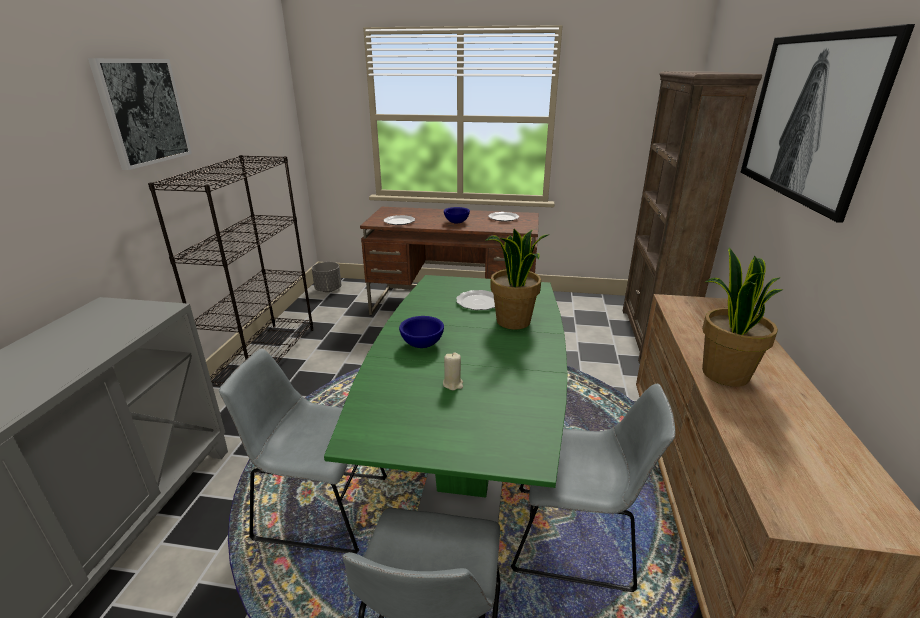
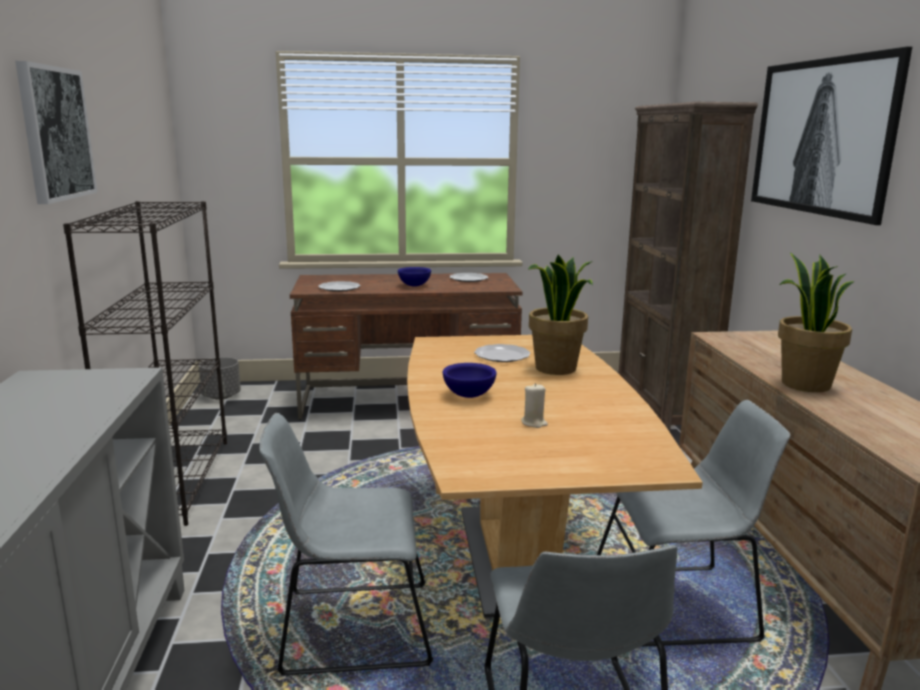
camera: 15 degrees left, 10 degrees down
(467, 463) = (516, 557): green dining table -> brown dining table

